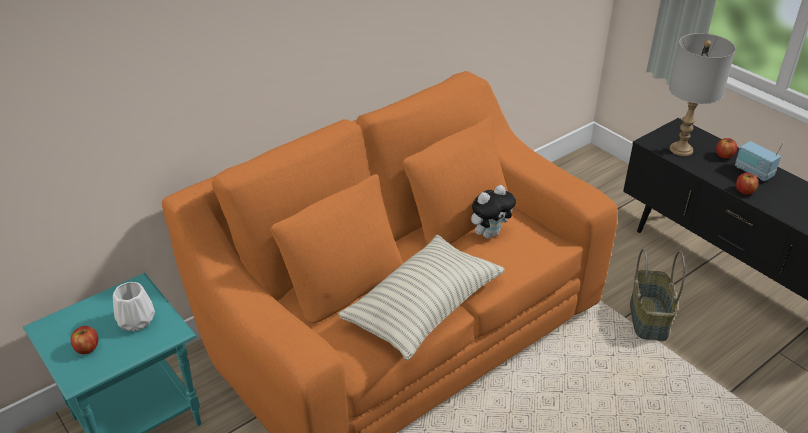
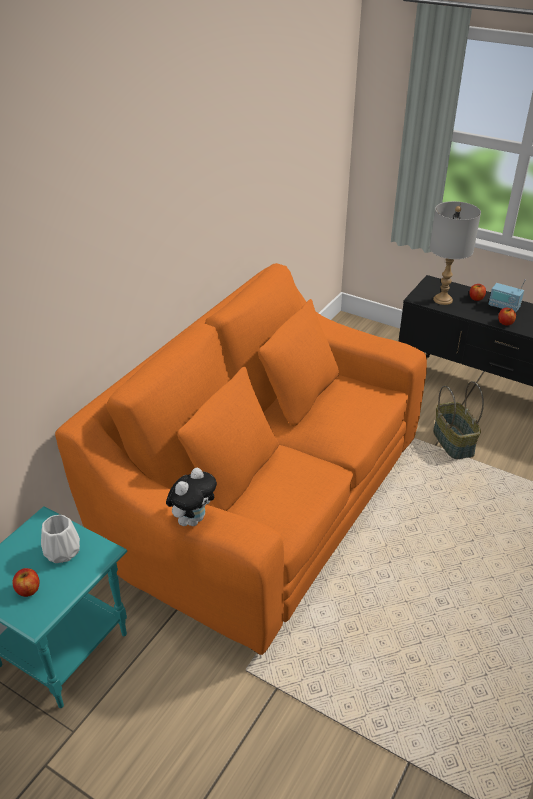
camera: 20 degrees left, 0 degrees up
(423, 309) = (310, 475): pillow -> none
(489, 233) = (332, 399): plush toy -> plush toy (193, 519)

